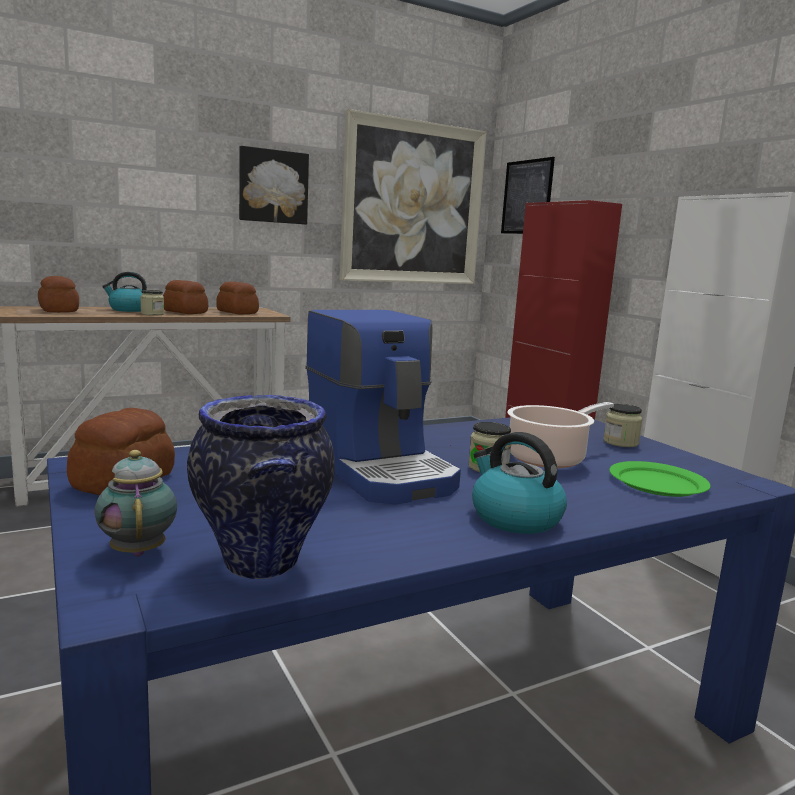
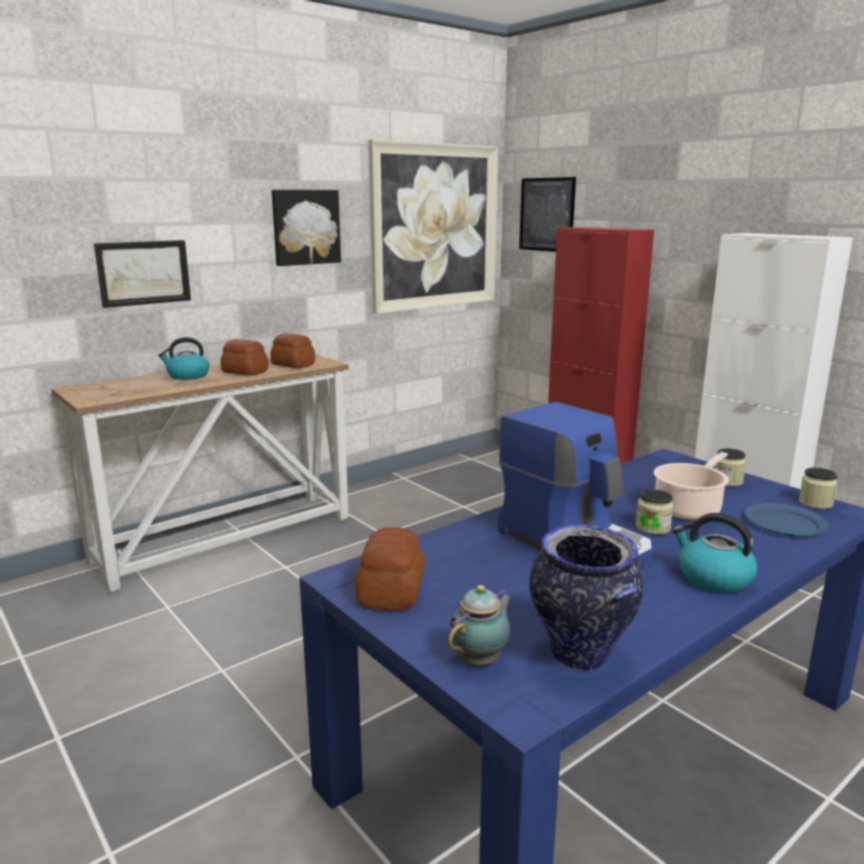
camera: 10 degrees left, 5 degrees up
(58, 310) = (122, 387): bread -> none
(102, 209) = (144, 273): none -> picture
(139, 550) = (481, 659): teapot -> teapot turned 75 degrees clockwise
(152, 314) = (219, 380): jar -> jar (815, 503)
(657, 483) = (784, 523): green plate -> blue plate

